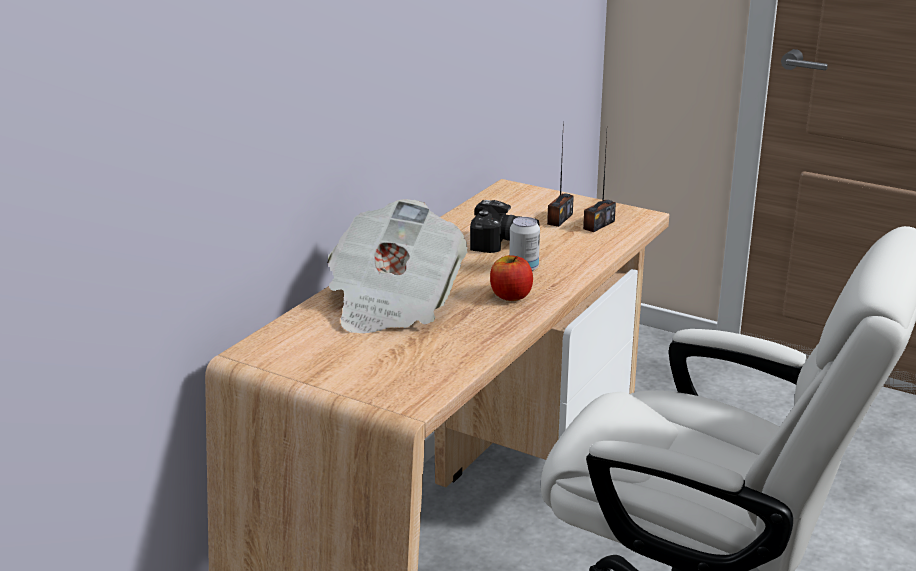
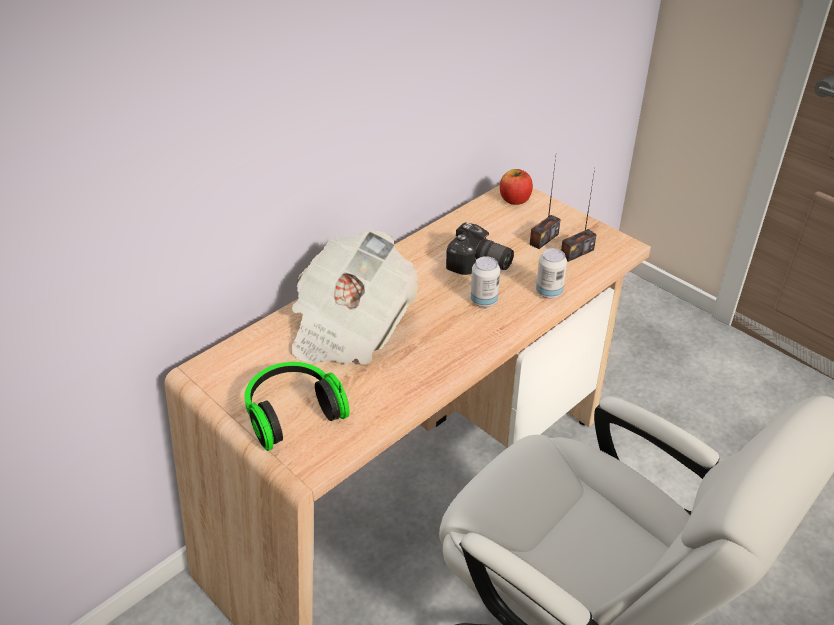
camera: 15 degrees right, 15 degrees up
(369, 371) = (292, 413): none -> headphones
(511, 296) = (457, 335): apple -> apple (515, 199)
(586, 255) = (549, 292): none -> can

